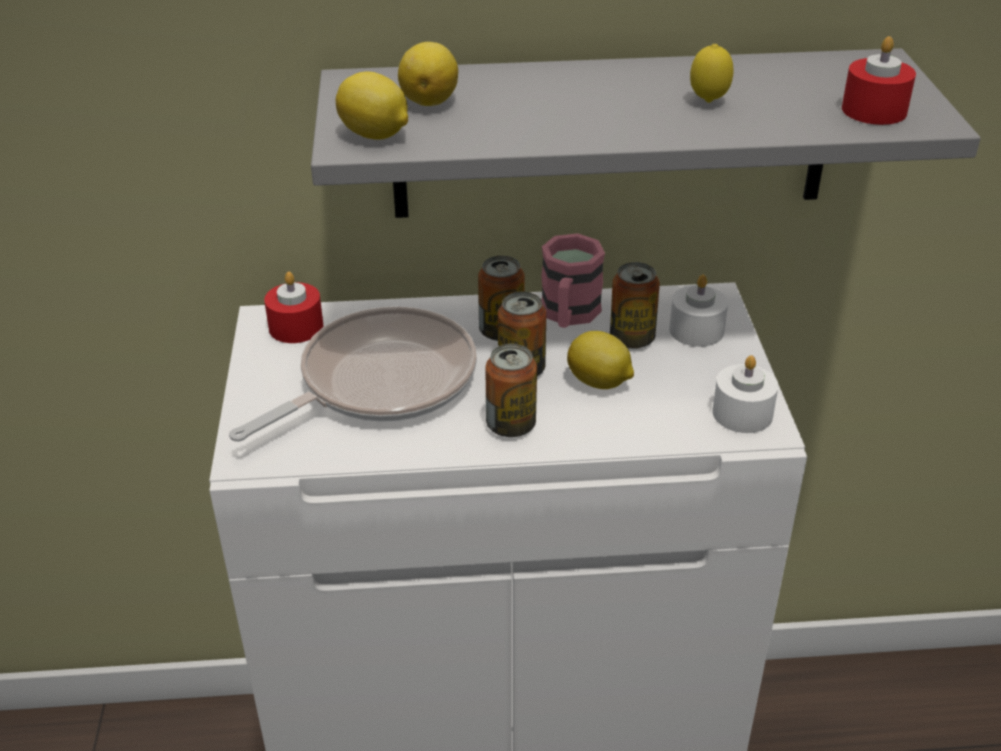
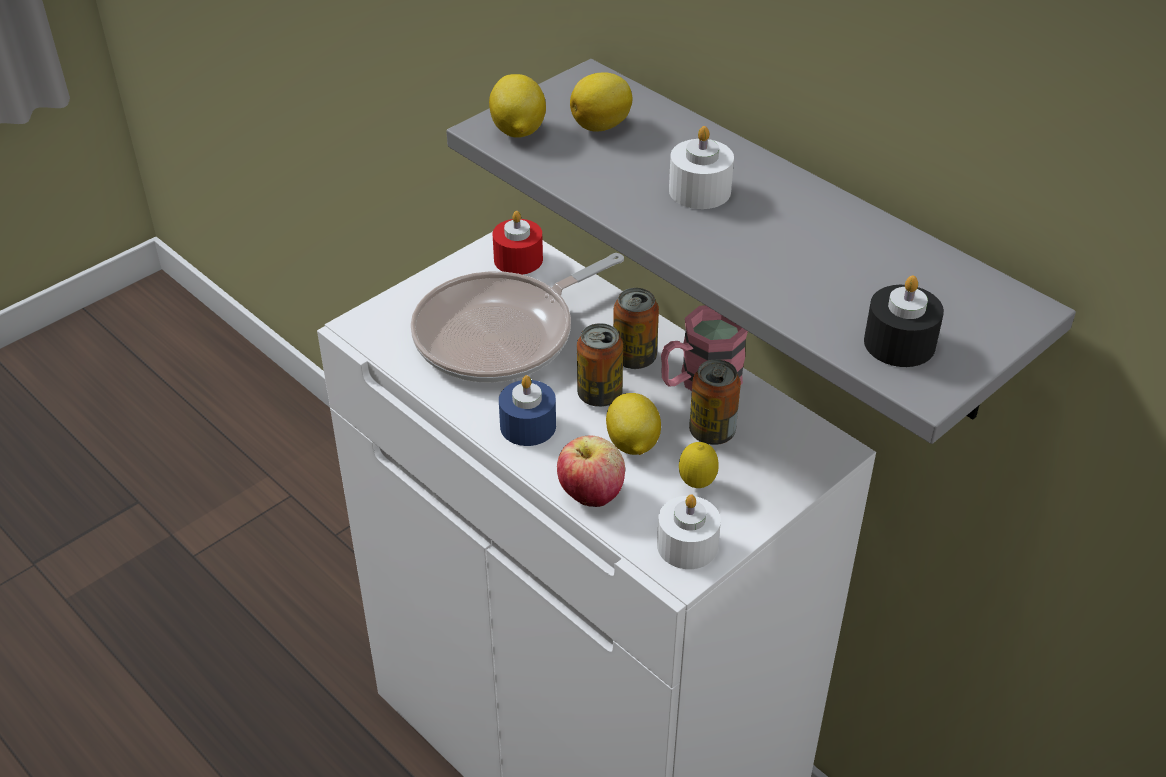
camera: 50 degrees right, 5 degrees up
(379, 382) = (502, 334): frying pan -> frying pan turned 135 degrees clockwise
(511, 425) = (528, 426): can -> blue candle
(633, 433) = (591, 495): none -> apple
(696, 330) = (771, 463): white candle -> white candle (699, 191)
(708, 102) = (785, 249): lemon -> lemon (697, 485)
(874, 110) = (899, 343): red candle -> black candle

